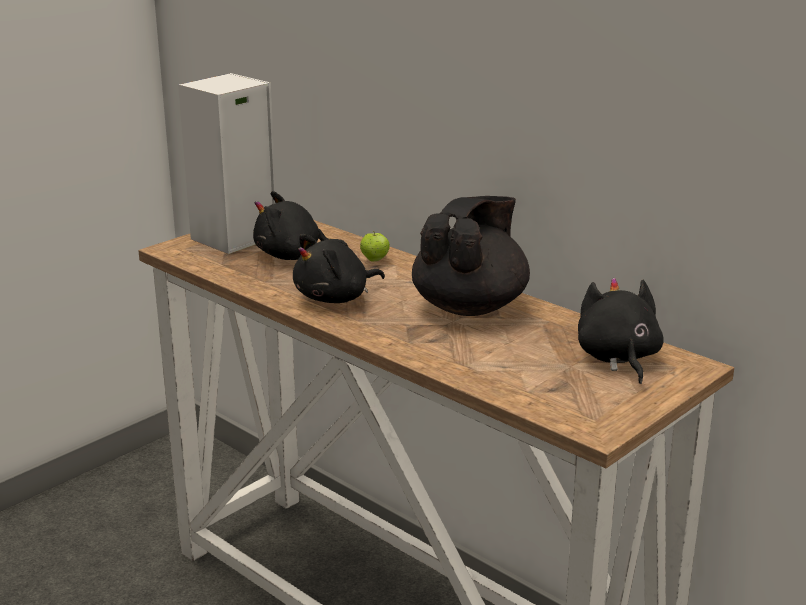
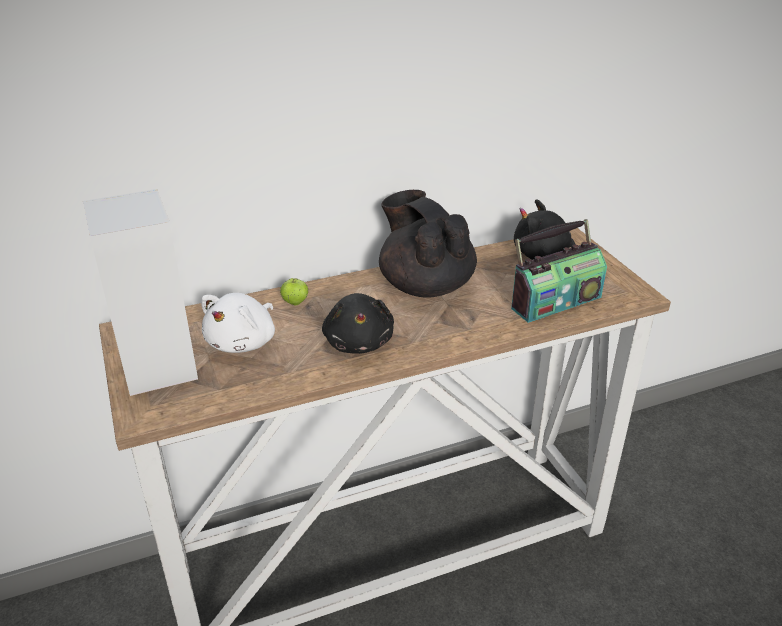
camera: 65 degrees left, 10 degrees up
(293, 256) = (243, 342): black plush toy -> white plush toy
(516, 378) = (554, 301): none -> radio

